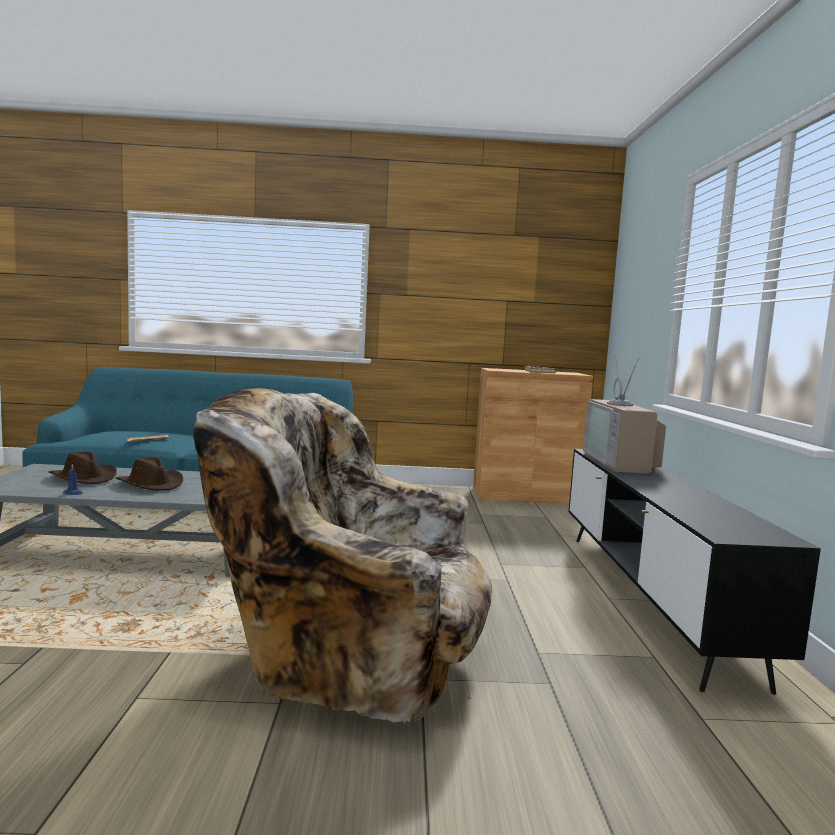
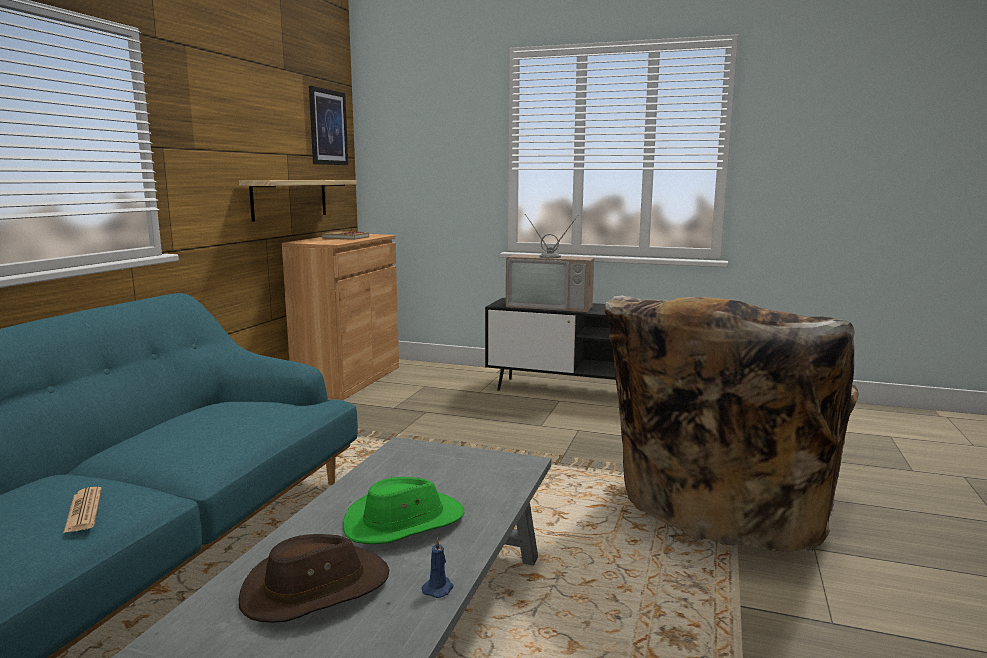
camera: 70 degrees left, 5 degrees up
(151, 484) = (404, 522): brown hat -> green hat
(502, 335) = (290, 199): none -> shelf
(568, 279) = (328, 127): none -> picture

